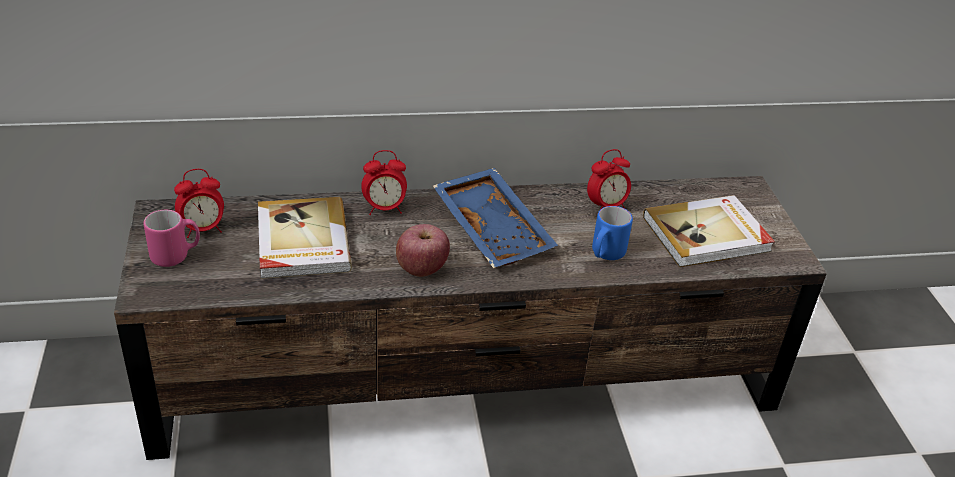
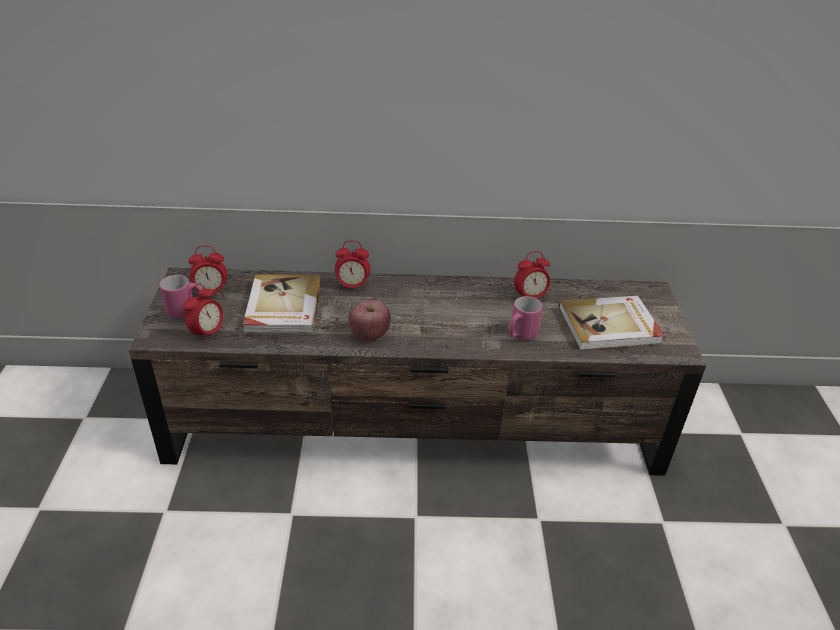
camera: 10 degrees right, 0 degrees up
(213, 282) = (208, 333): none -> alarm clock
(494, 229) = (435, 309): blue tray -> none
(605, 254) = (520, 335): blue mug -> pink mug

